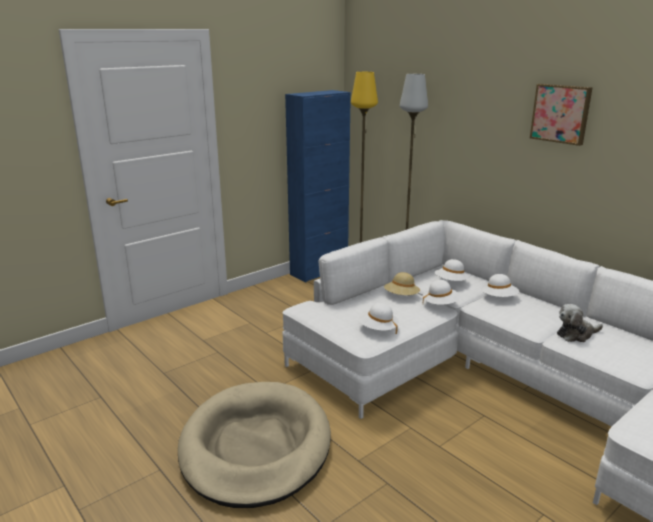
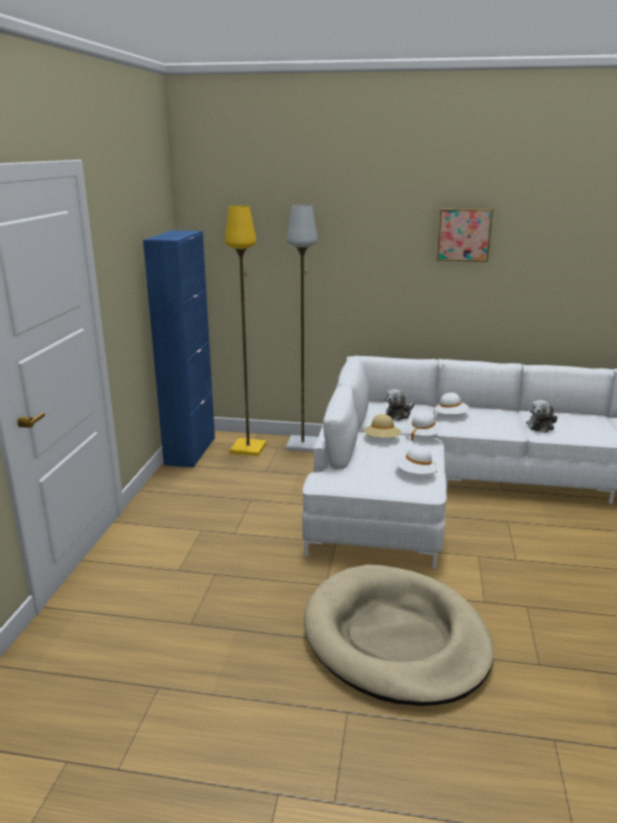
camera: 40 degrees left, 0 degrees up
(451, 282) = (399, 414): white hat -> plush toy

